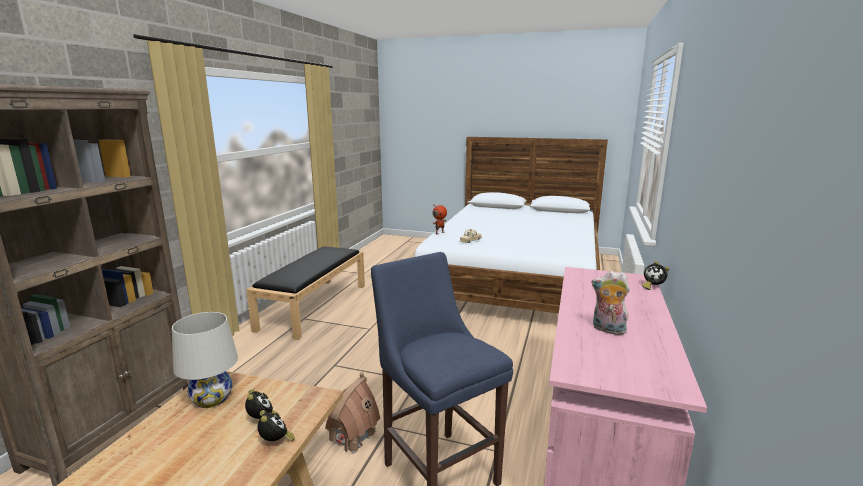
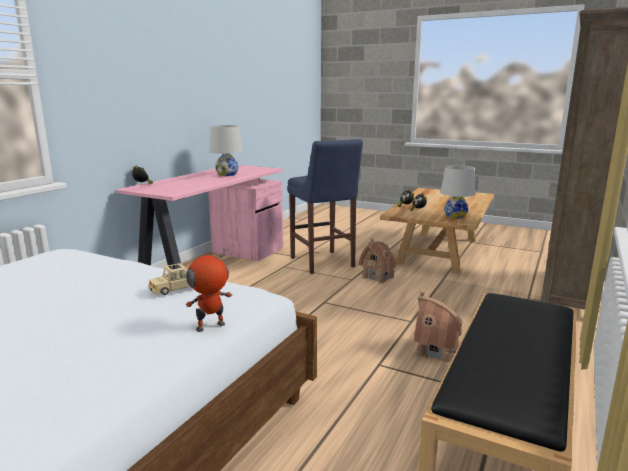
camera: 170 degrees left, 0 degrees up
(326, 340) = (436, 351): none -> toy house
(607, 330) = (227, 174): plush toy -> white table lamp

